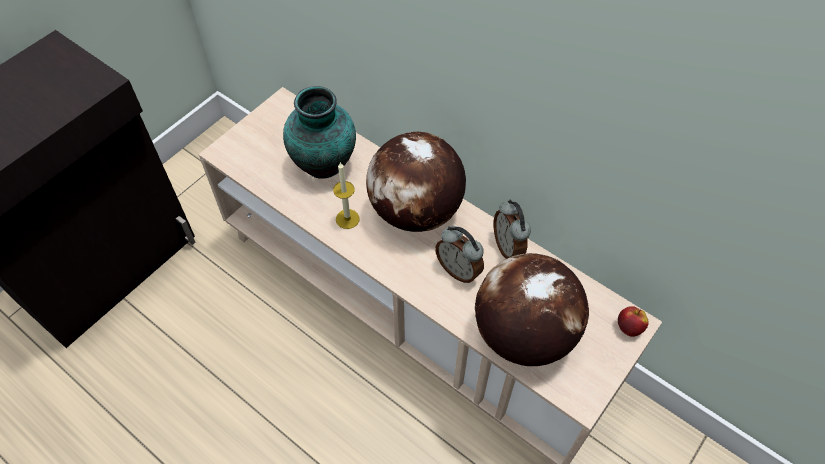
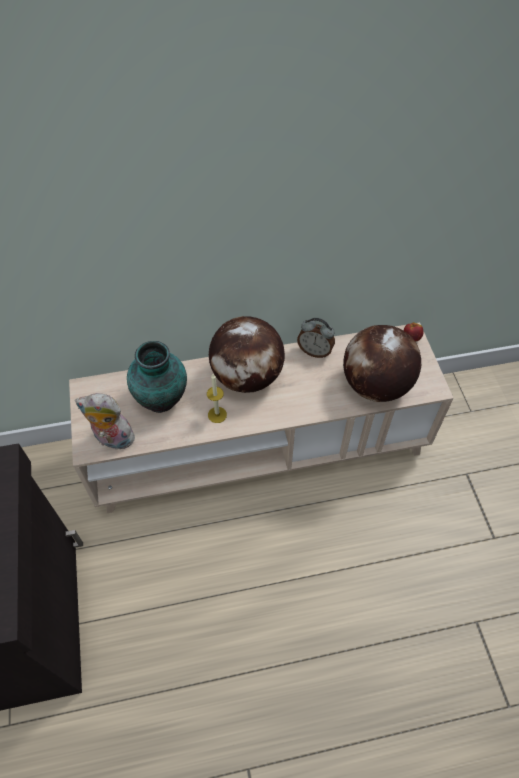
camera: 50 degrees left, 0 degrees up
(248, 161) = (112, 439): none -> plush toy
(459, 270) = (308, 385): alarm clock -> none

